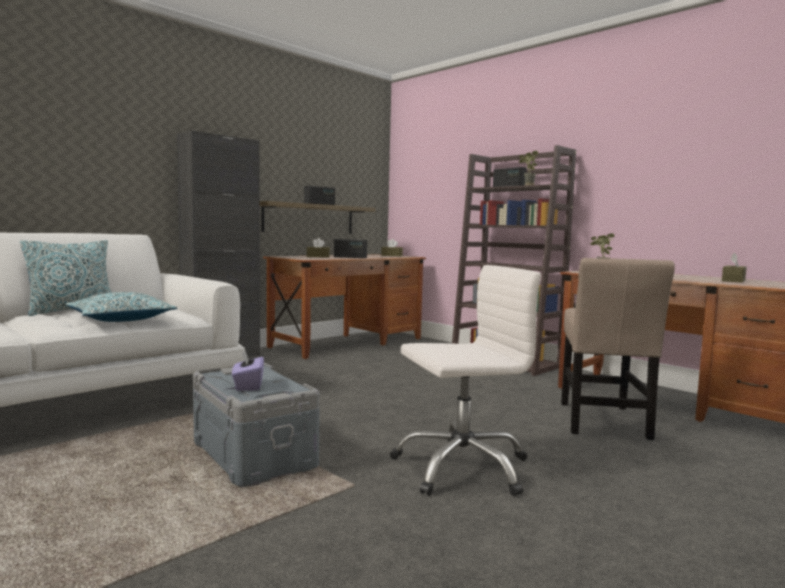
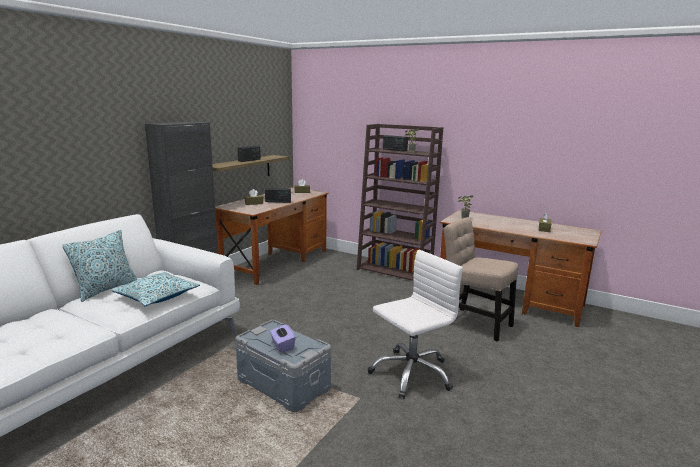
camera: 15 degrees left, 10 degrees up
(603, 422) = (473, 323): beige chair -> beige chair turned 135 degrees clockwise

